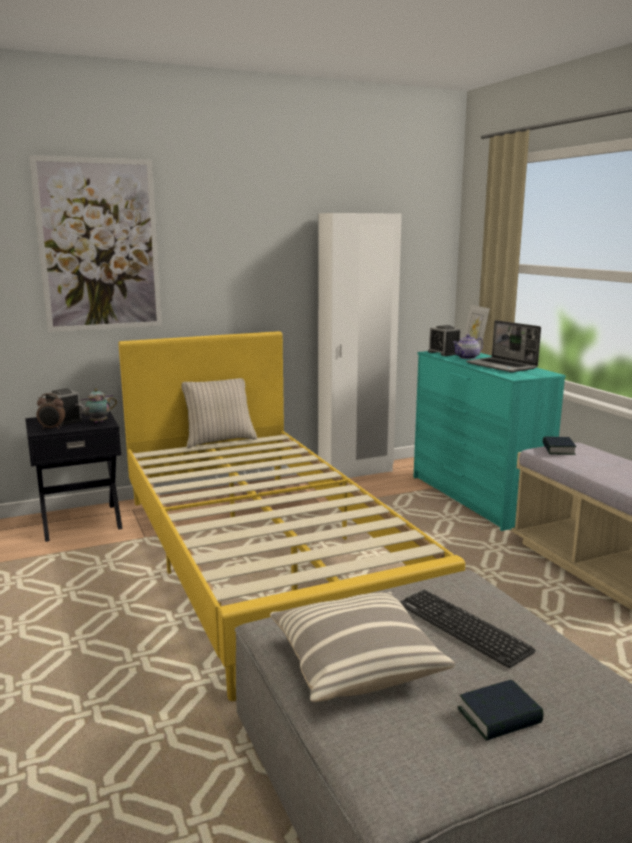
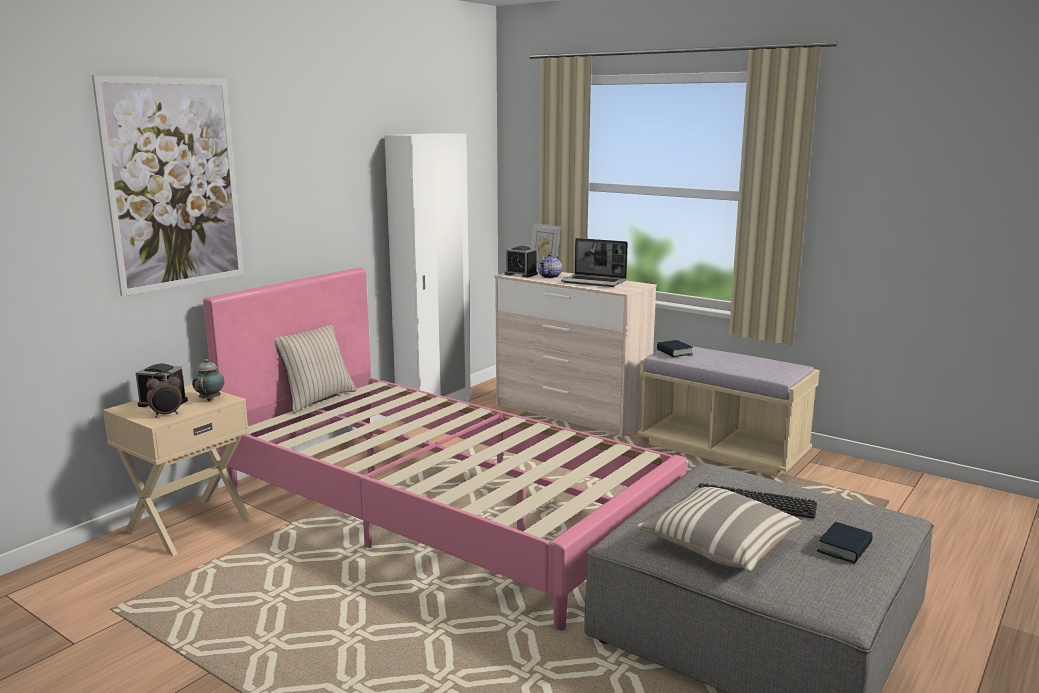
camera: 30 degrees left, 0 degrees up
(81, 521) = (188, 525): black nightstand -> beige nightstand
(97, 422) = (211, 399): teapot -> teapot turned 150 degrees clockwise
(261, 557) = (440, 510): yellow bed -> pink bed
(475, 498) = (570, 414): turquoise dresser -> beige dresser

